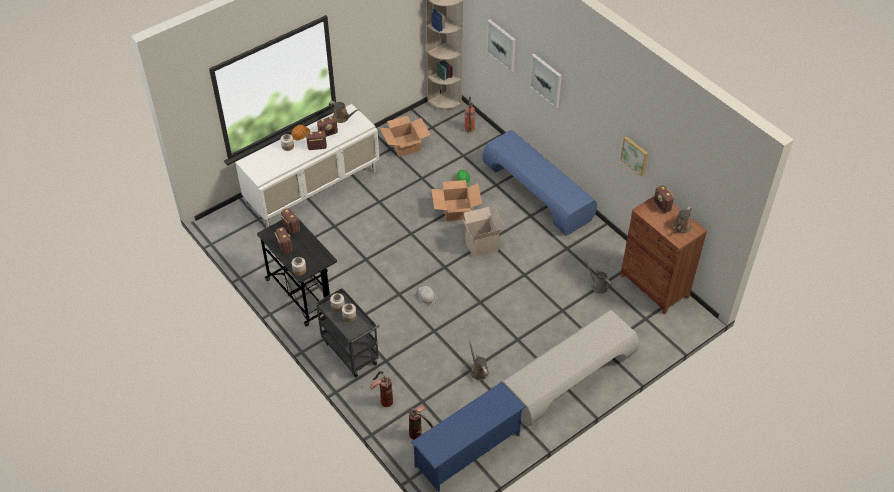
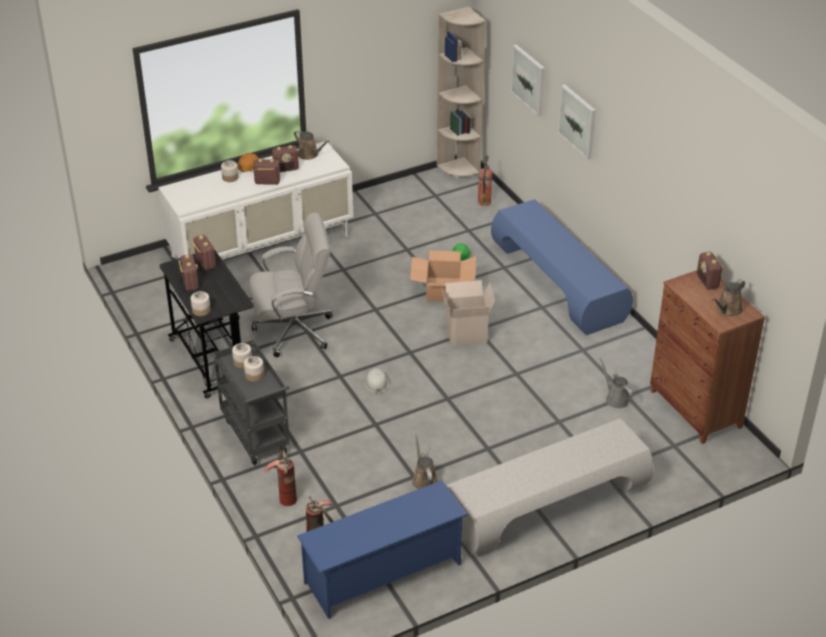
camera: 10 degrees right, 10 degrees down
(355, 260) = (293, 331): none -> grey office chair
(405, 145) = (395, 211): cardboard box -> none
(635, 155) = (679, 215): picture -> none

